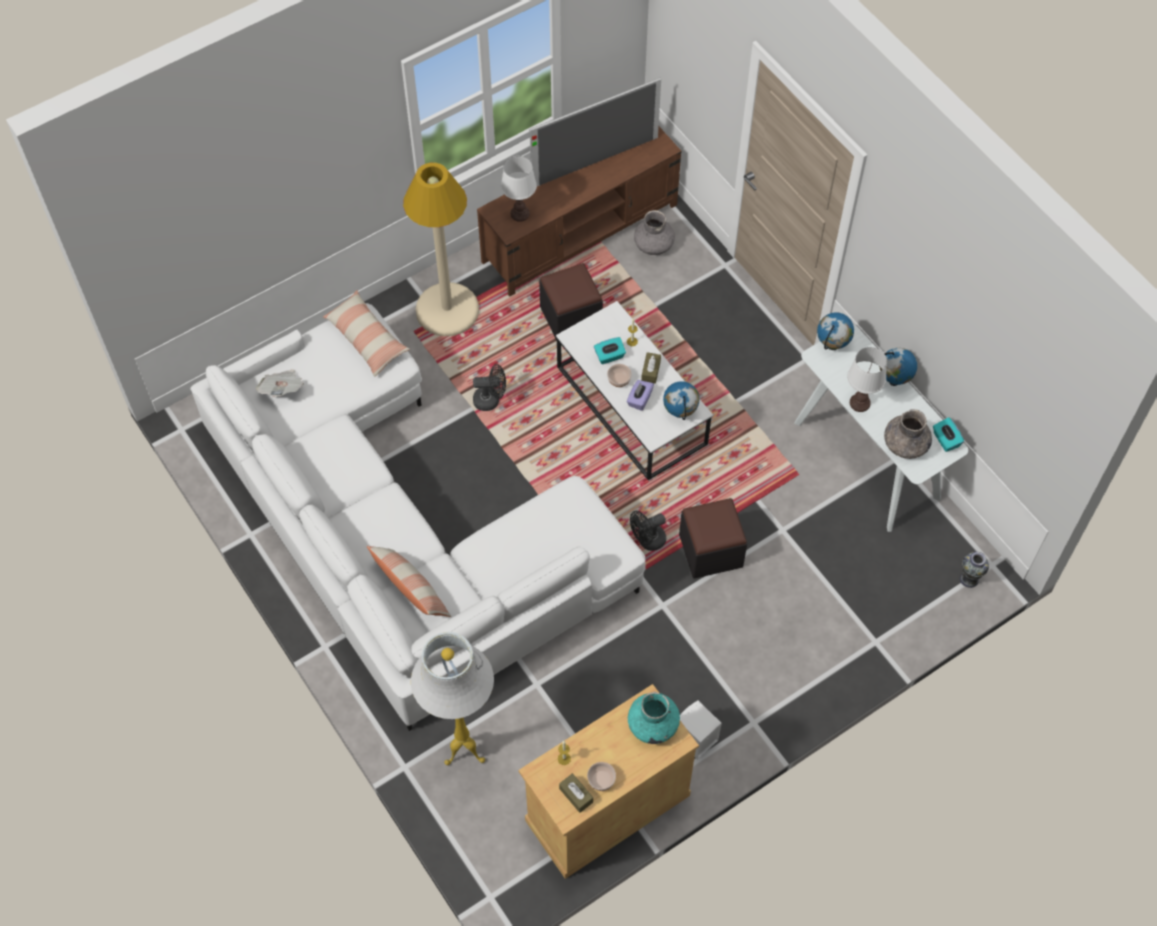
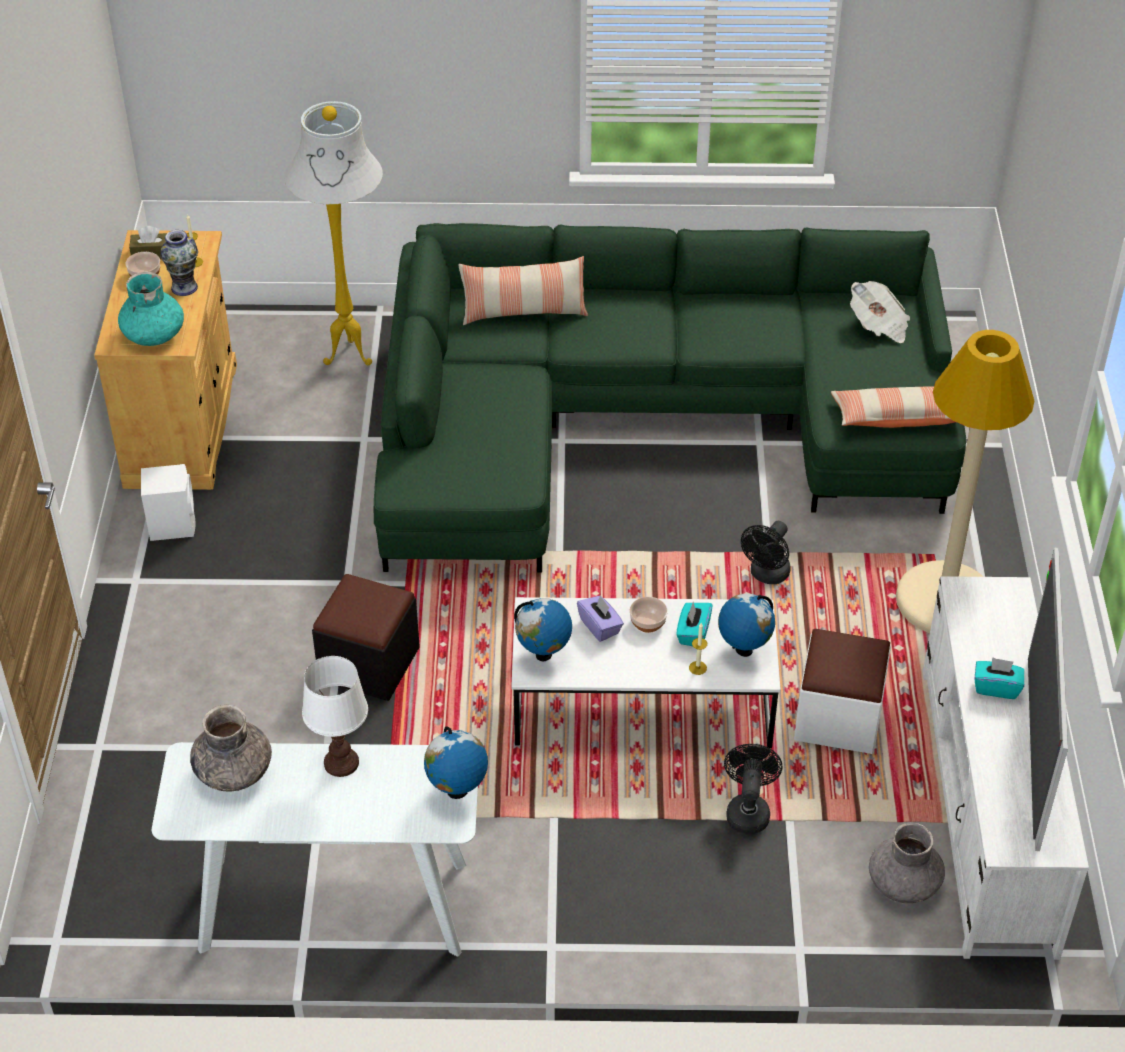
camera: 125 degrees right, 15 degrees down
(400, 533) = (648, 420): white sofa -> green sofa
(520, 214) = (987, 615): white table lamp -> none
(571, 317) = (838, 718): black ottoman -> white ottoman
(580, 233) = (986, 808): brown tv stand -> white tv stand
(647, 541) = (438, 614): black fan -> black fan (748, 810)
(651, 371) = (634, 661): brown tissue box -> none
(894, 381) = (336, 824): globe -> globe (743, 649)
(945, 440) = (193, 820): turquoise tissue box -> turquoise tissue box (996, 687)
(969, 579) = (66, 900): vase -> vase (184, 287)

